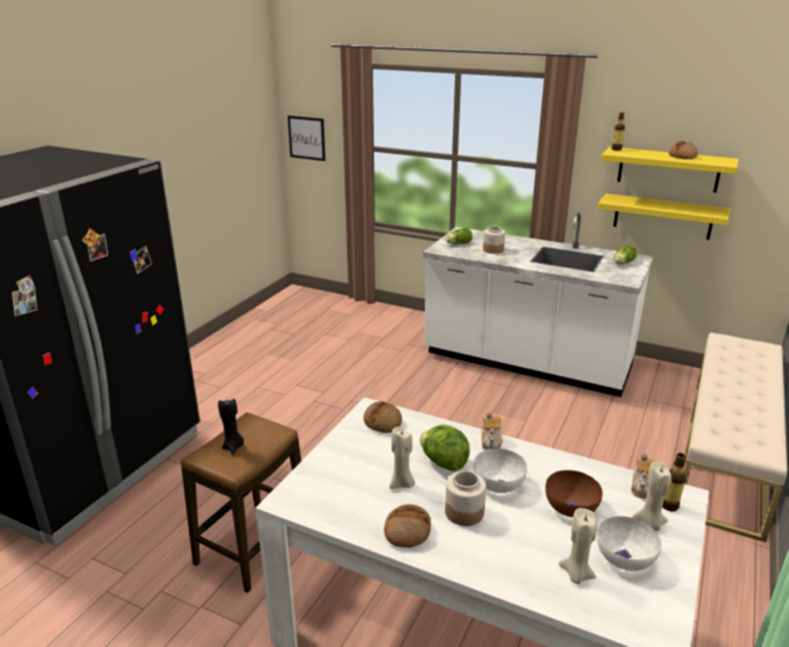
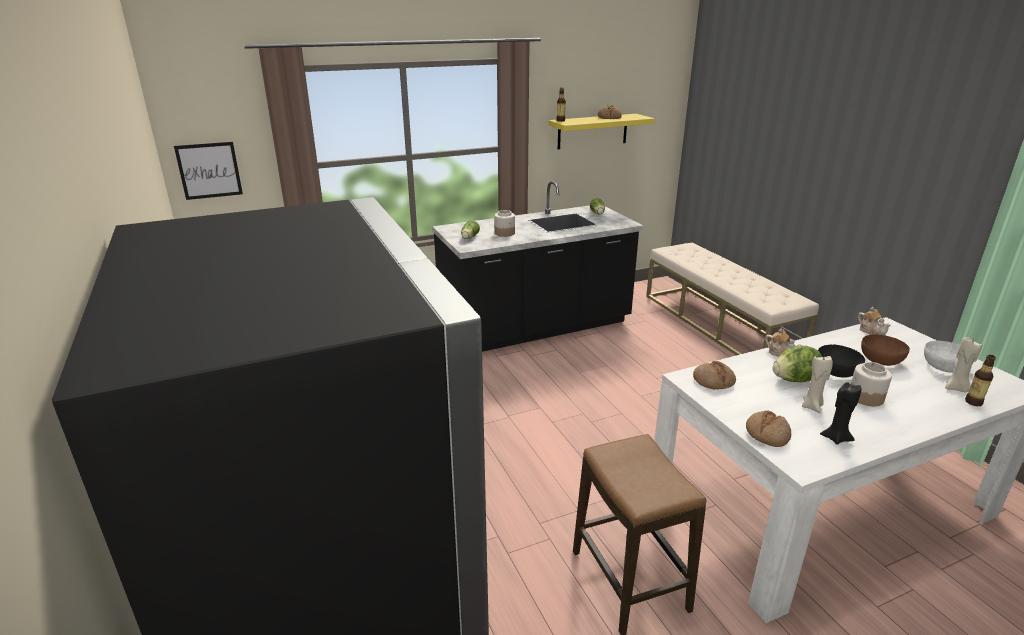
camera: 50 degrees left, 0 degrees up
(233, 447) = (644, 477): black candle -> black candle (835, 438)
(407, 531) = (878, 427): bread -> bread (766, 434)
(498, 483) = (836, 371): white bowl -> black bowl
(526, 362) = (536, 328): white counter -> black counter
(650, 523) = (912, 346): beige candle -> none
(663, 216) = (592, 171): yellow shelf -> none
(669, 506) = (896, 333): bottle -> bottle (973, 402)

